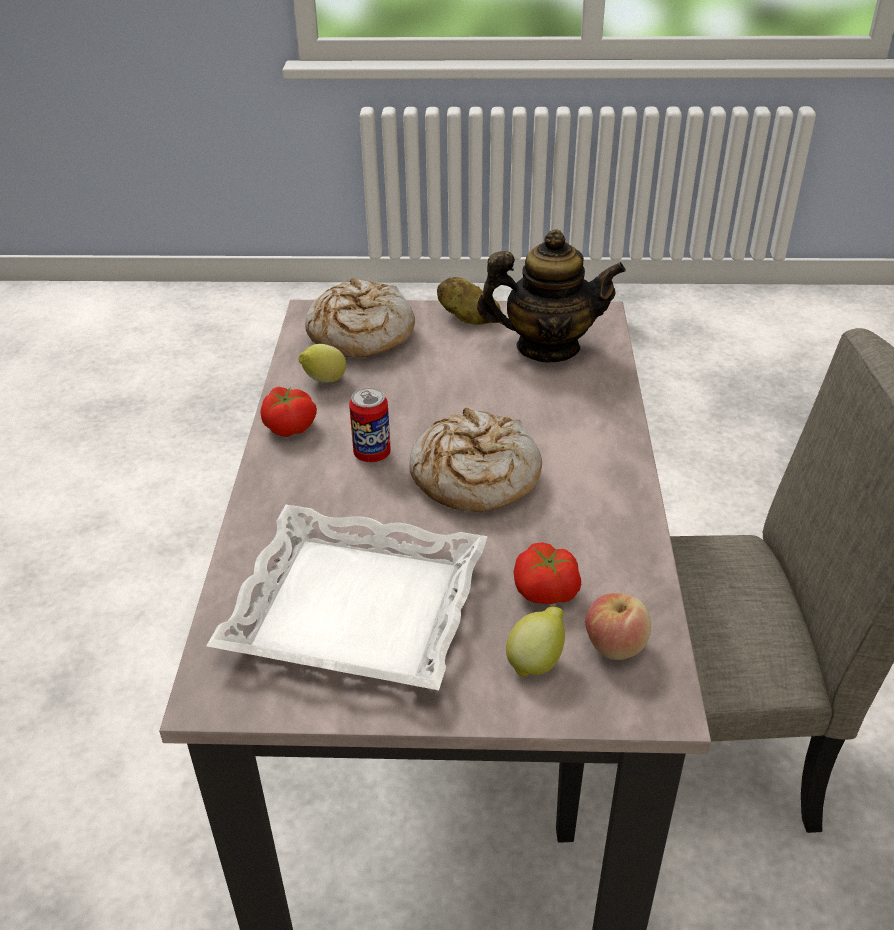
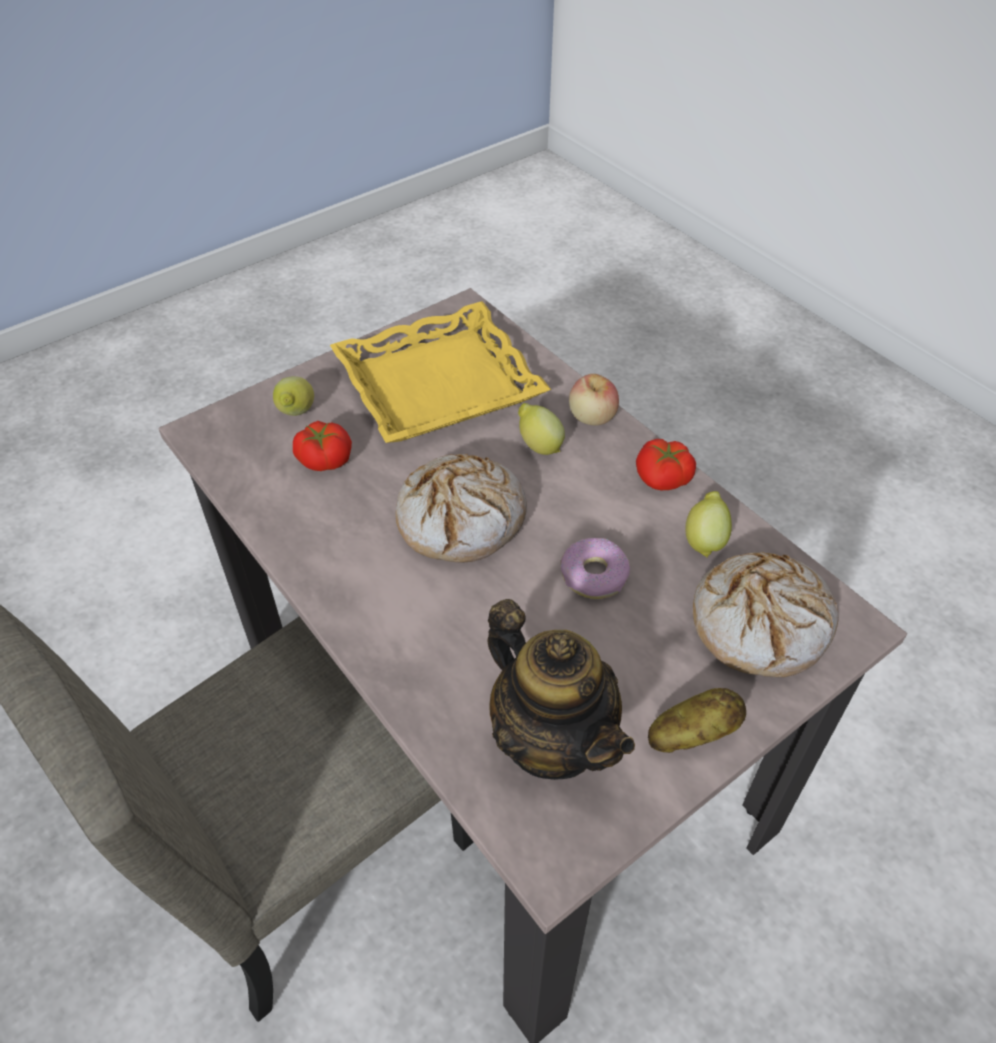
camera: 140 degrees right, 10 degrees up
(344, 498) = (539, 446): none -> lemon
(355, 610) = (438, 383): white tray -> yellow tray
(372, 454) = (565, 492): can -> none
(424, 399) = (593, 576): none -> donut
(547, 347) = (552, 739): teapot -> teapot turned 90 degrees counterclockwise
(615, 645) = (250, 449): apple -> apple (592, 417)

